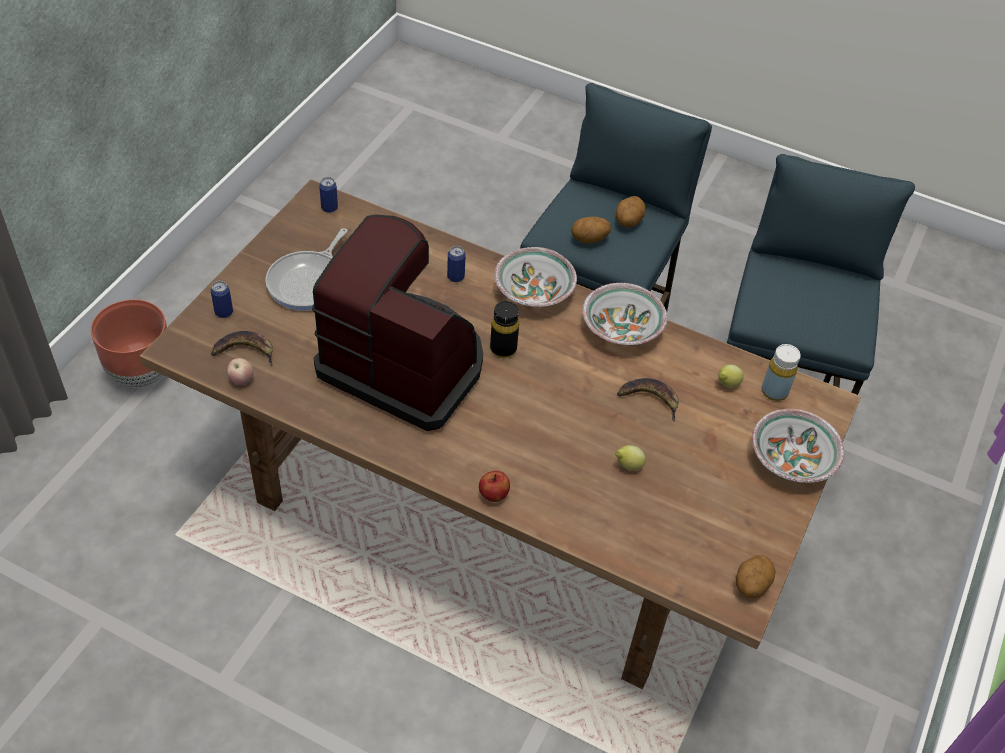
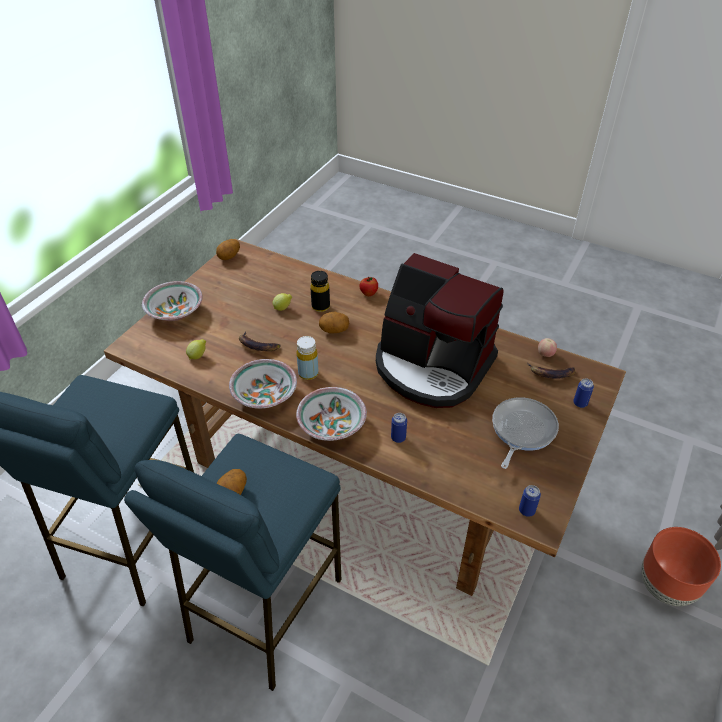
camera: 175 degrees left, 5 degrees down
(503, 349) = (359, 378): black bottle -> black bottle (320, 306)
(589, 240) = (275, 471): potato -> potato (334, 330)
(774, 391) = (165, 352): yellow bottle -> yellow bottle (308, 373)

